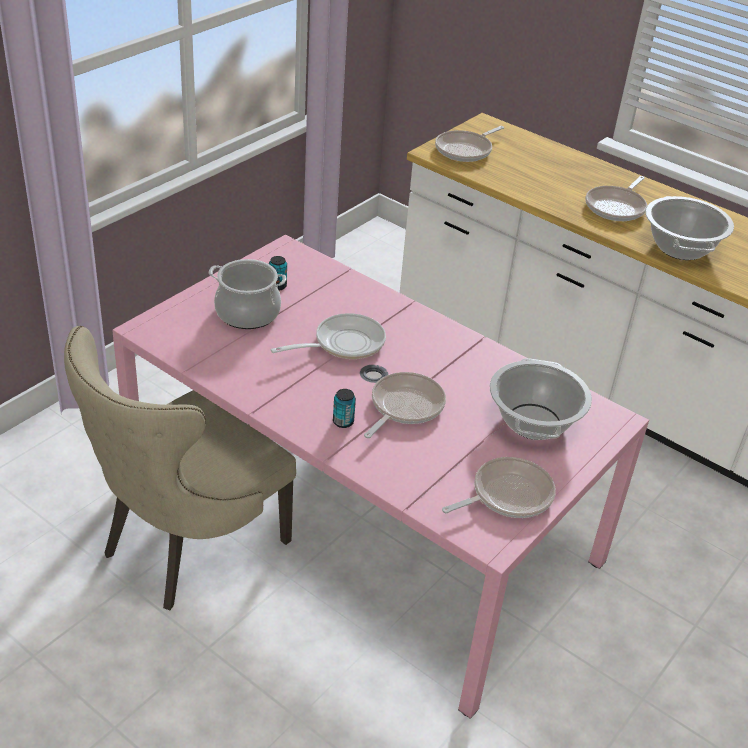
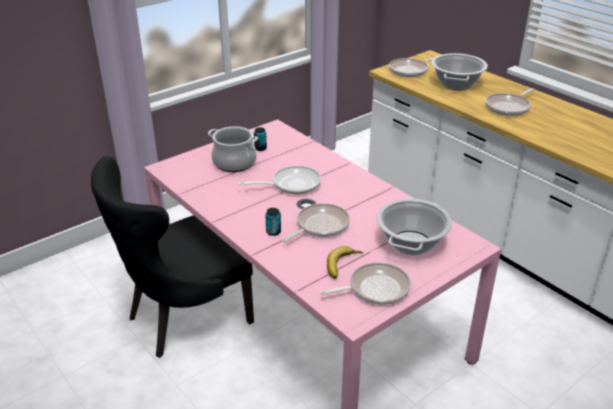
camera: 15 degrees right, 5 degrees down
(187, 546) = (183, 318): beige chair -> black chair
(456, 465) = (344, 266): none -> banana
(680, 247) = (550, 134): cooking pot -> cooking pot (456, 84)

